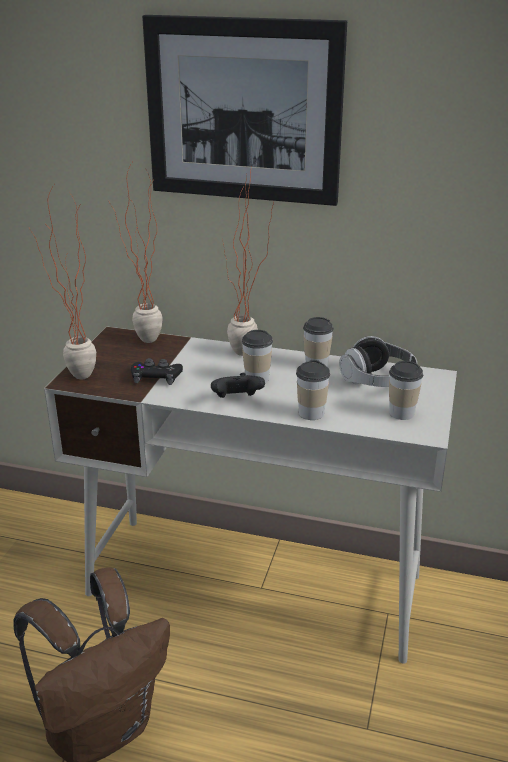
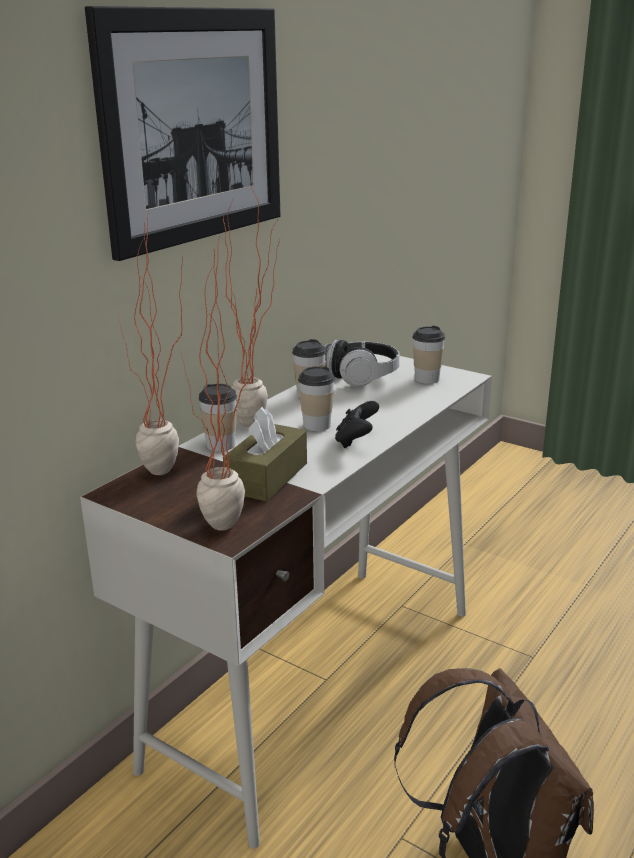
camera: 70 degrees left, 5 degrees down
(156, 377) = (267, 477): black game controller -> brown tissue box
(311, 413) = (405, 412): cup -> cup (220, 445)

